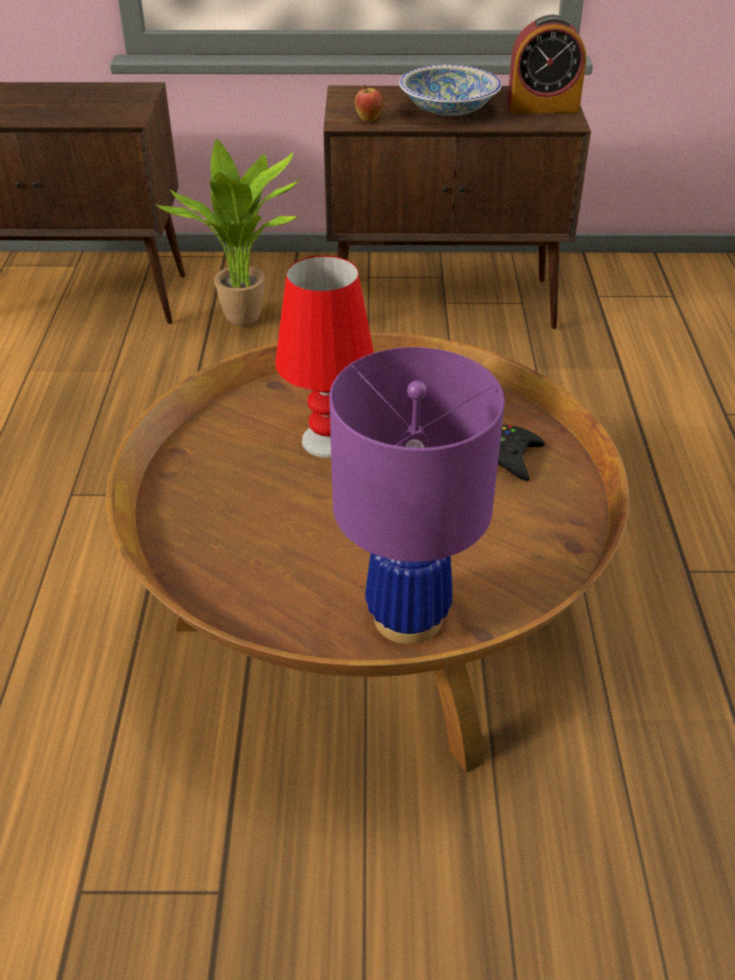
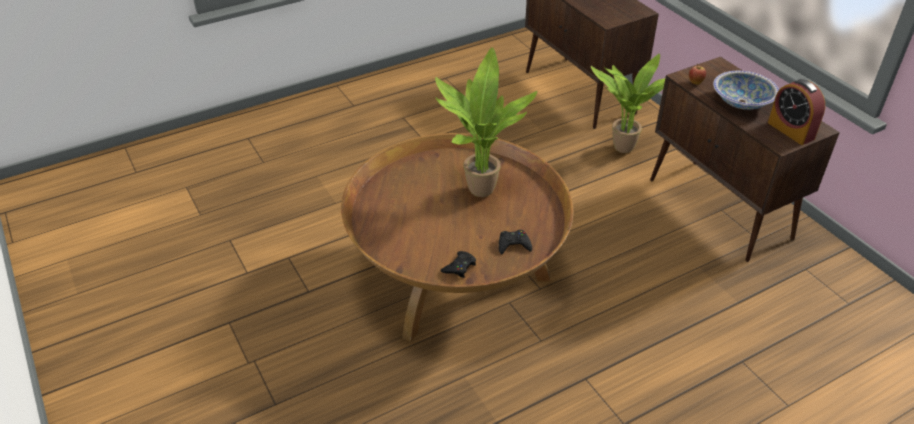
camera: 60 degrees right, 0 degrees up
(328, 441) = (477, 189): red table lamp -> potted plant
(407, 618) = (393, 248): purple table lamp -> none
(527, 545) = (459, 267): none -> black game controller

